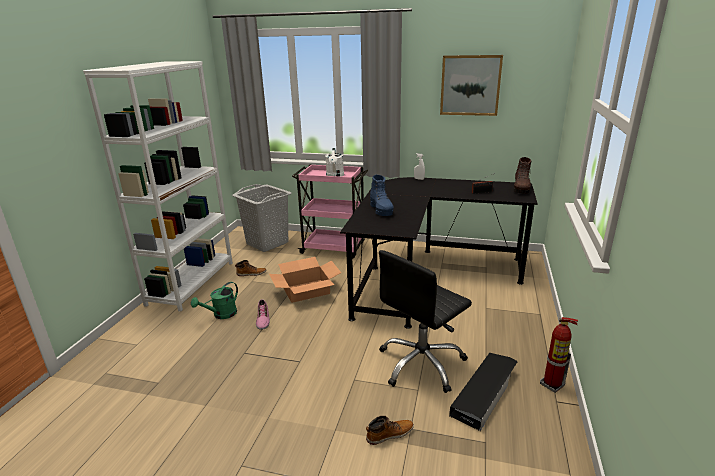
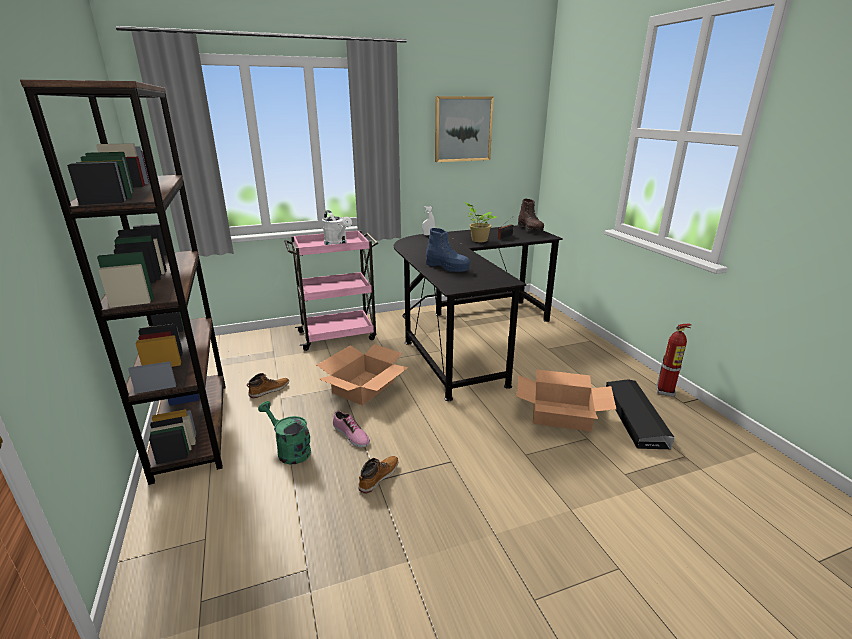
camera: 35 degrees left, 0 degrees up
(192, 283) = (192, 428): white bookcase -> brown bookcase
(221, 315) = (289, 450): green watering can -> green watering can turned 120 degrees clockwise
(267, 243) = (246, 351): grey laundry basket -> none
(389, 434) = (617, 488): boot -> boot (378, 477)
(421, 363) = (561, 414): black office chair -> cardboard box
(451, 191) = (478, 240): none -> potted plant

